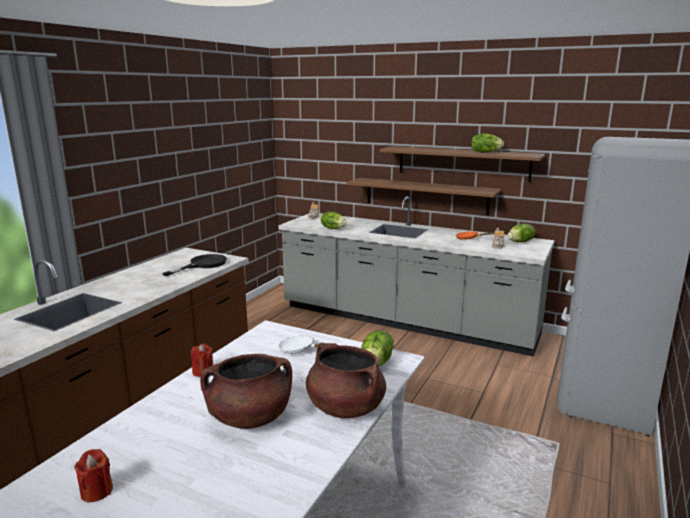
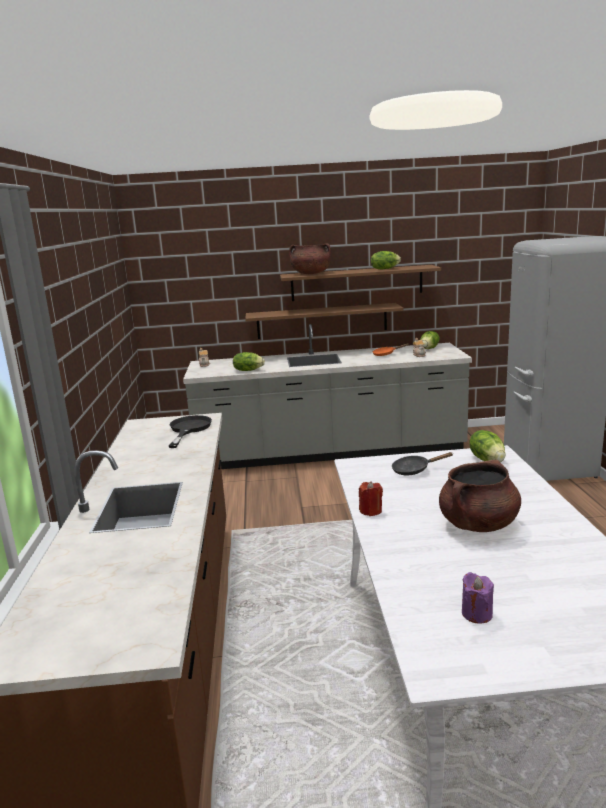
camera: 30 degrees left, 0 degrees up
(96, 491) = (476, 614): red candle -> purple candle
(300, 350) = (414, 470): white frying pan -> black frying pan
(345, 407) = (526, 493): brown cooking pot -> brown cooking pot (311, 274)

